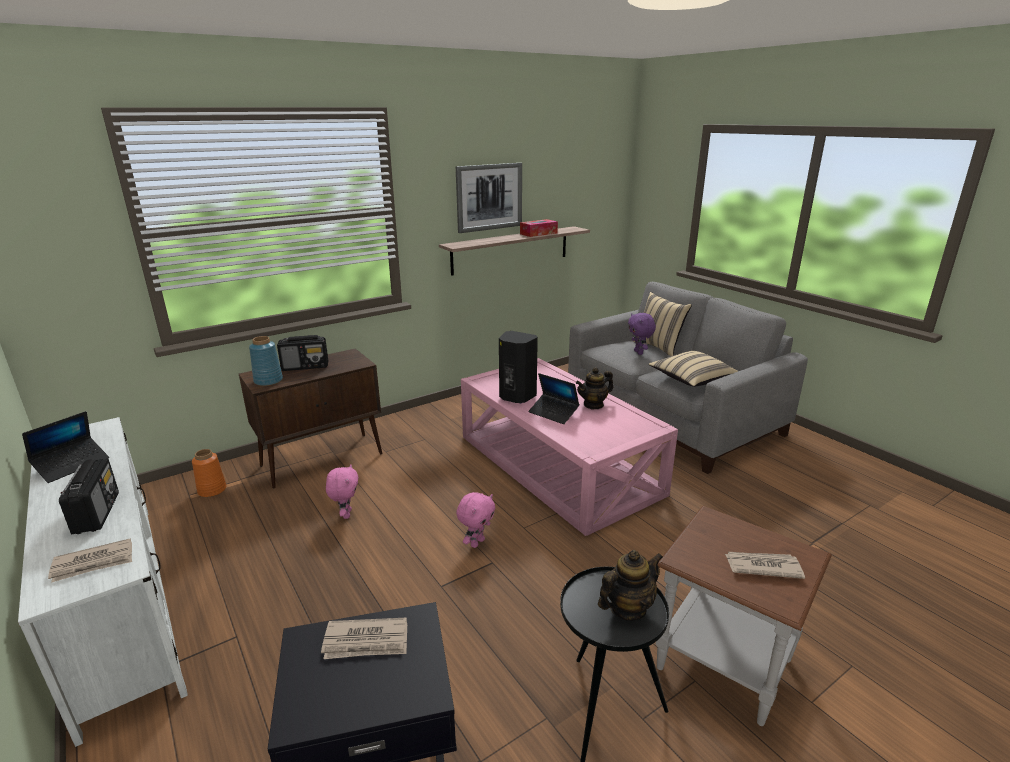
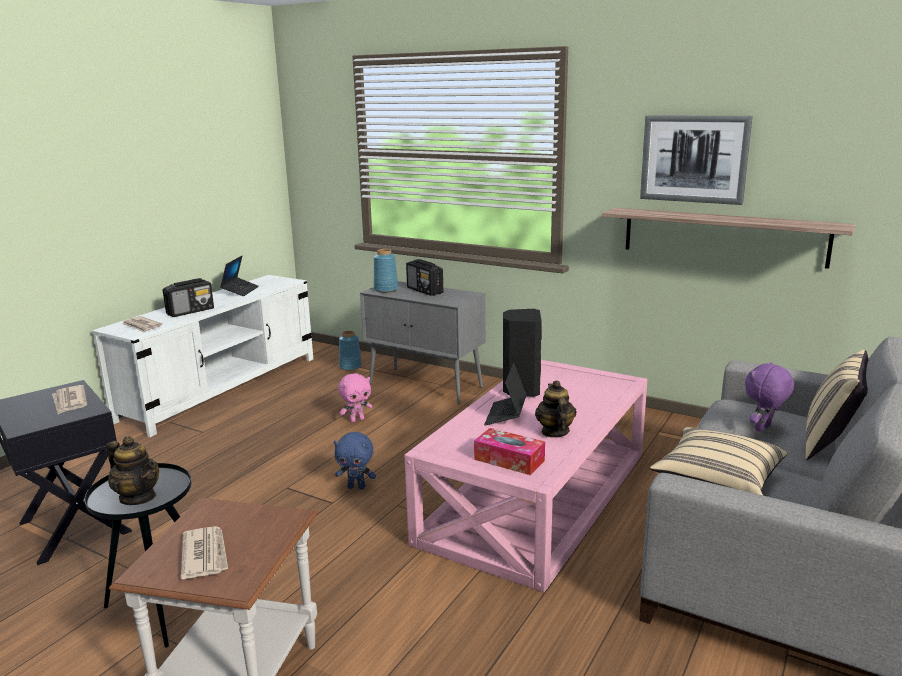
camera: 65 degrees right, 5 degrees down
(72, 464) = (240, 291): laptop -> laptop turned 90 degrees counterclockwise
(212, 490) = (350, 366): orange vase -> blue vase
(323, 459) = (426, 385): brown cabinet -> grey cabinet
(477, 542) = (356, 487): pink plush toy -> blue plush toy
(538, 233) = (758, 220): tissue box -> tissue box (509, 460)
(593, 404) = (554, 432): teapot -> teapot turned 45 degrees clockwise

